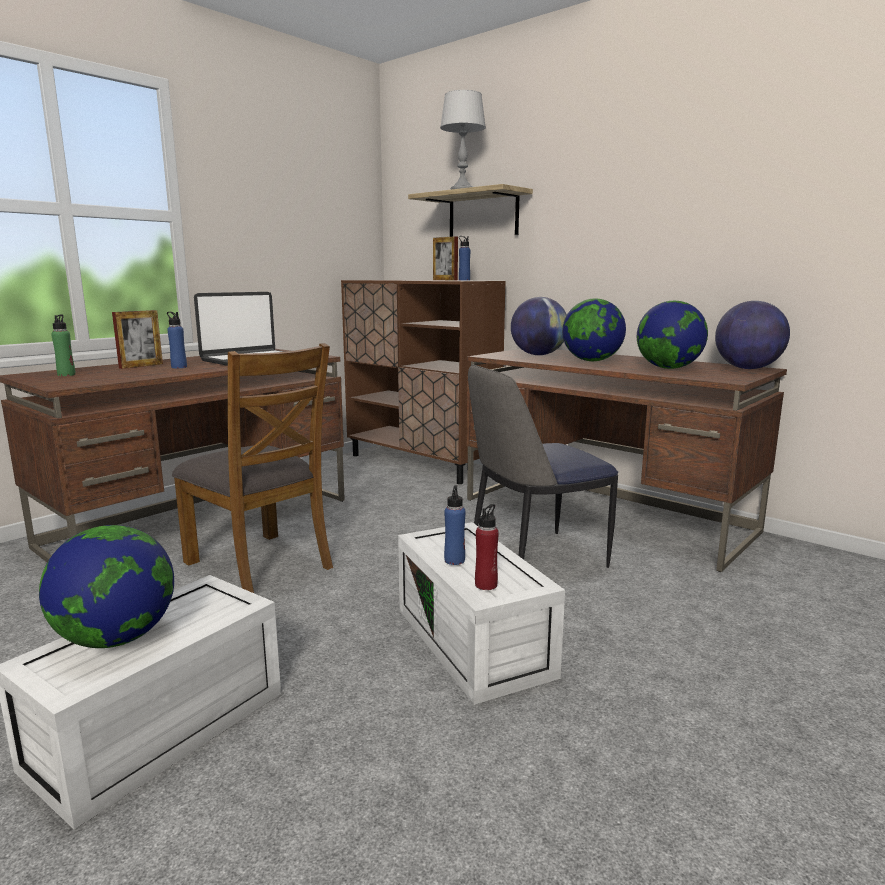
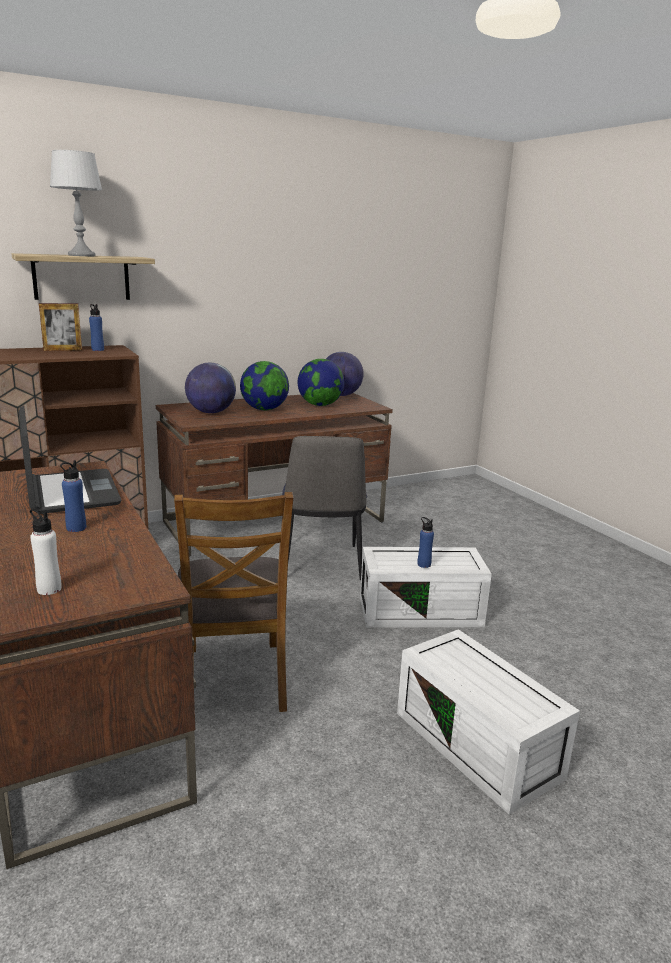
camera: 70 degrees left, 5 degrees up
(66, 375) = (49, 589): green bottle -> white bottle
(117, 638) = (494, 689): globe -> none
(141, 366) = (26, 546): picture frame -> none
(260, 564) = (234, 677): brown chair -> brown chair turned 105 degrees clockwise
(486, 585) = (462, 563): red bottle -> none

